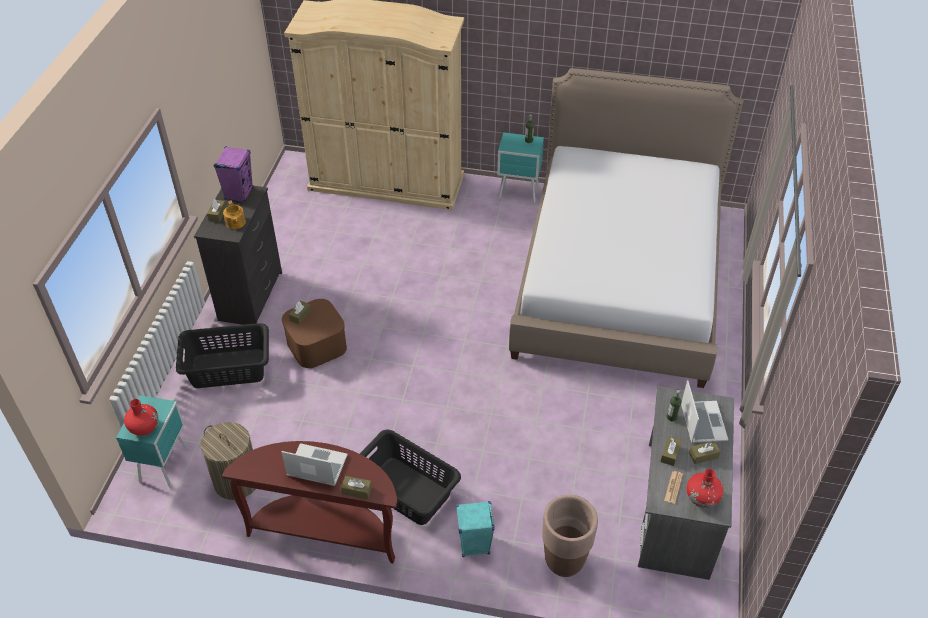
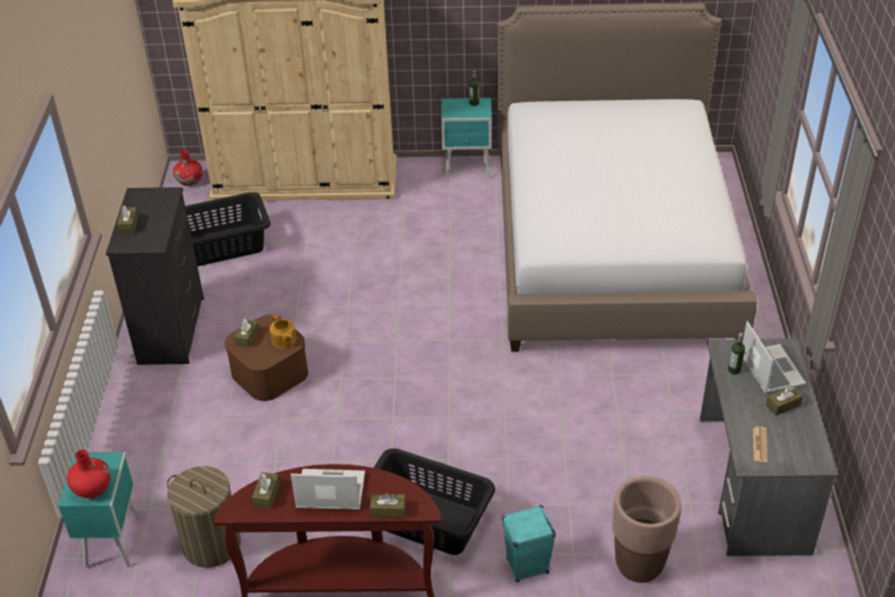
camera: 10 degrees left, 5 degrees down
(228, 369) = (166, 417): black laundry basket -> black laundry basket (223, 246)
(235, 223) = (154, 231): teapot -> teapot (283, 340)
(239, 193) = (149, 198): purple speaker -> none
(670, 454) = (744, 409): brown tissue box -> brown tissue box (266, 495)
(702, 498) = (796, 450): red vase -> red vase (190, 181)

